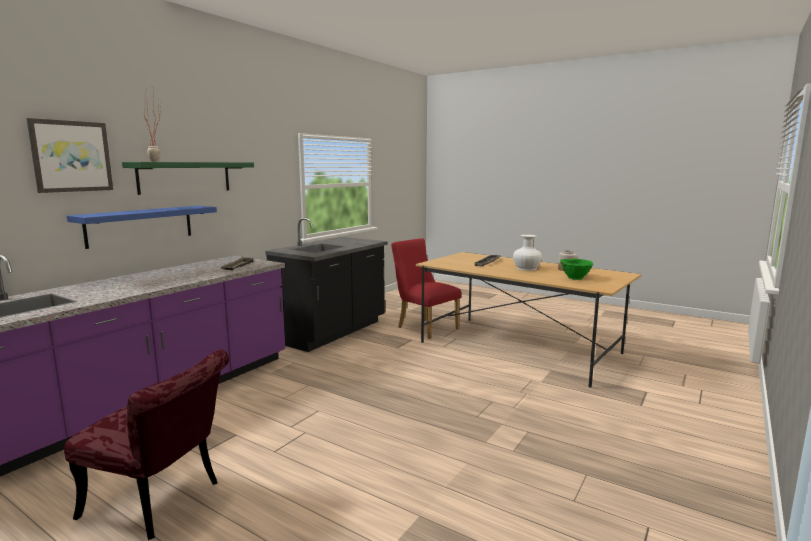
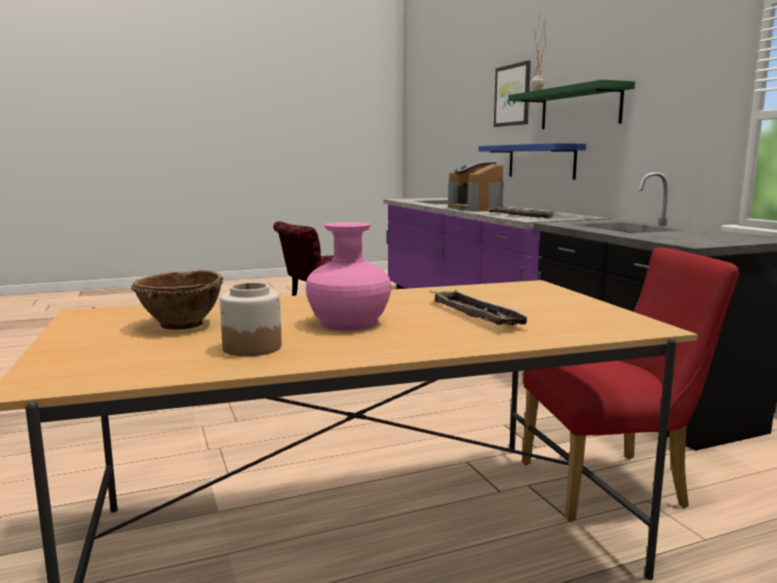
camera: 125 degrees right, 0 degrees up
(160, 281) = (476, 208): none -> coffee machine
(526, 268) = (349, 322): white vase -> pink vase
(575, 278) = (181, 325): green bowl -> brown bowl

